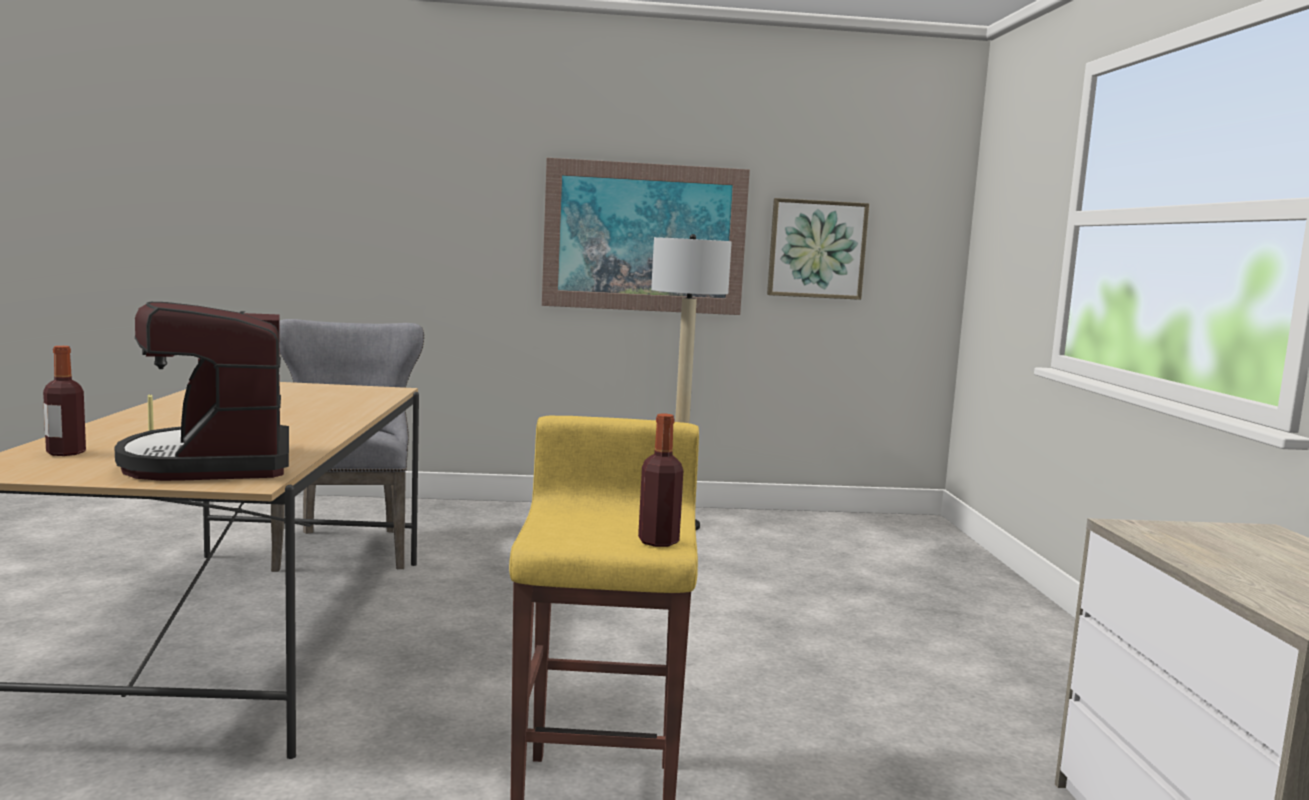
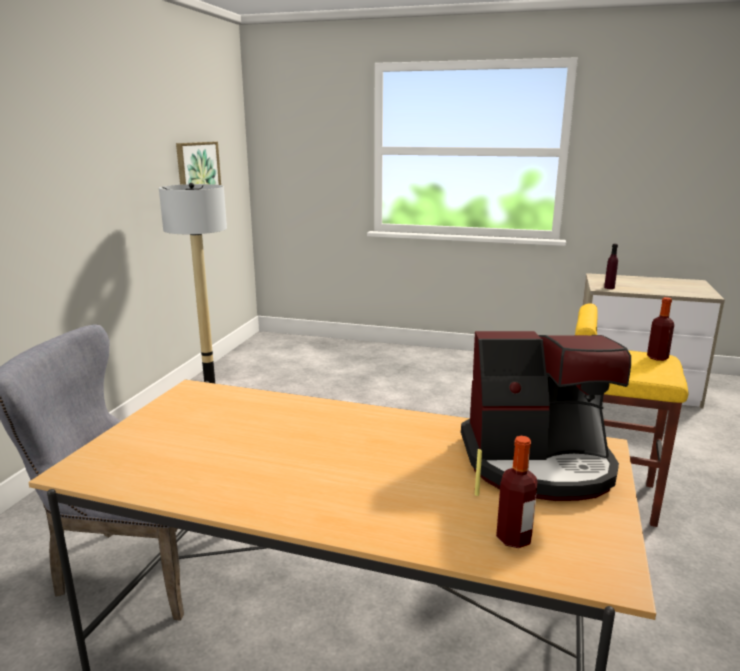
camera: 70 degrees left, 10 degrees up
(645, 237) = (117, 189): picture -> none
(1152, 532) = (609, 287): none -> purple bottle

